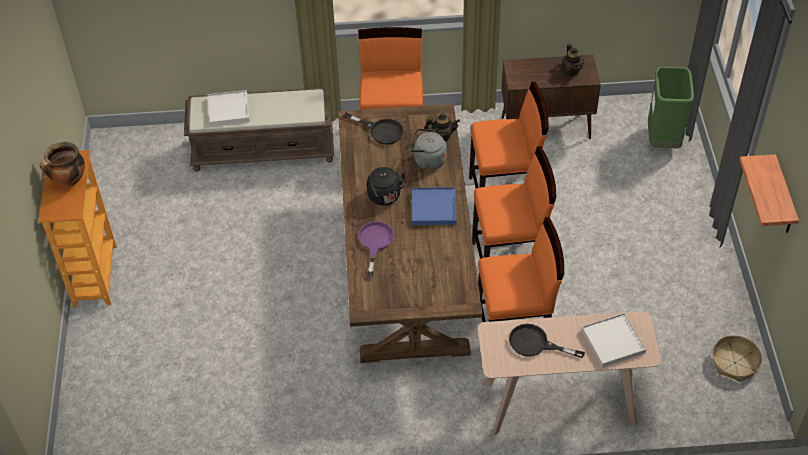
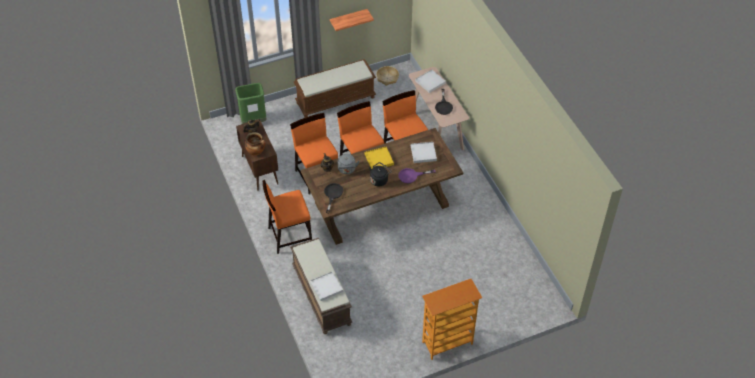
camera: 110 degrees left, 0 degrees up
(68, 181) = (448, 295): cooking pot -> cooking pot (256, 152)
(422, 275) = (423, 153): none -> white tray
(434, 208) = (379, 159): blue tray -> yellow tray
(690, 264) = (336, 99): none -> brown bench

